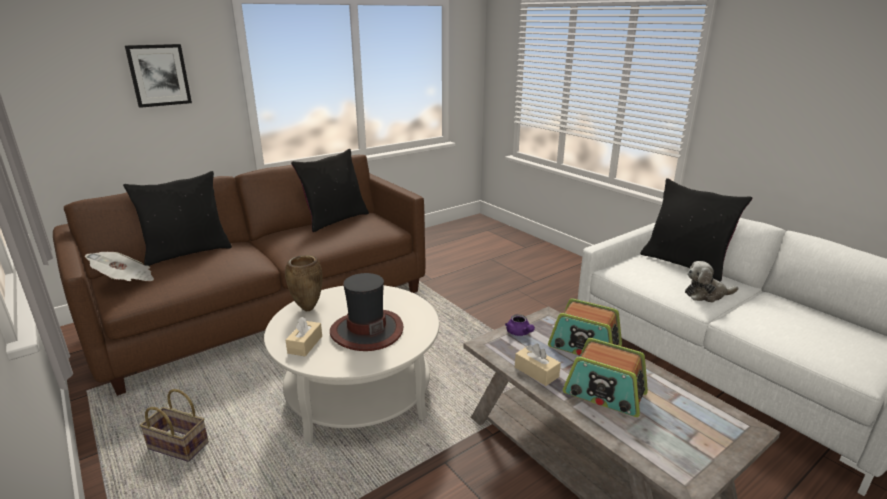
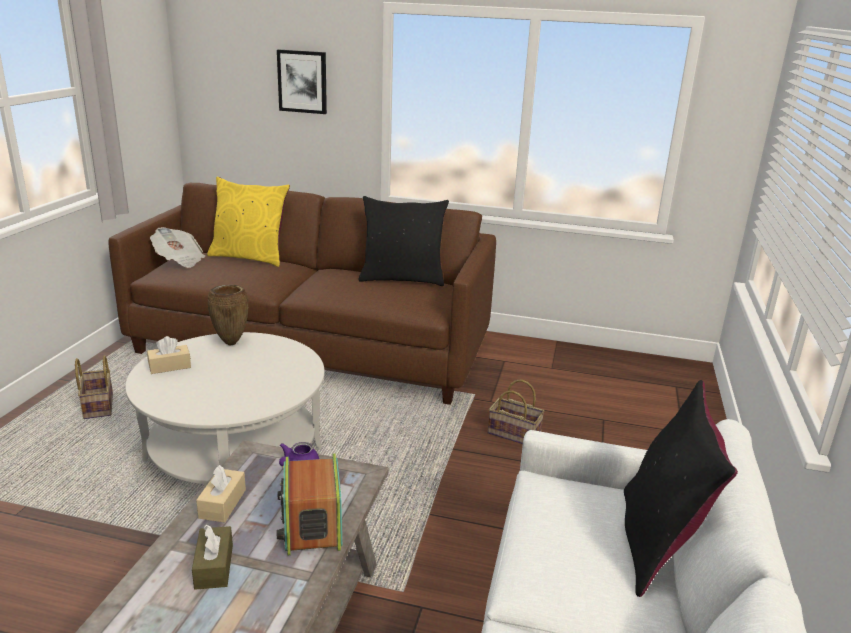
camera: 50 degrees right, 0 degrees up
(187, 252) = (249, 257): black pillow -> yellow pillow
(366, 330) = (220, 383): hat -> none
(472, 286) = (515, 434): none -> basket
(604, 394) = (214, 566): radio -> brown tissue box
(706, 294) = (567, 591): plush toy -> none

